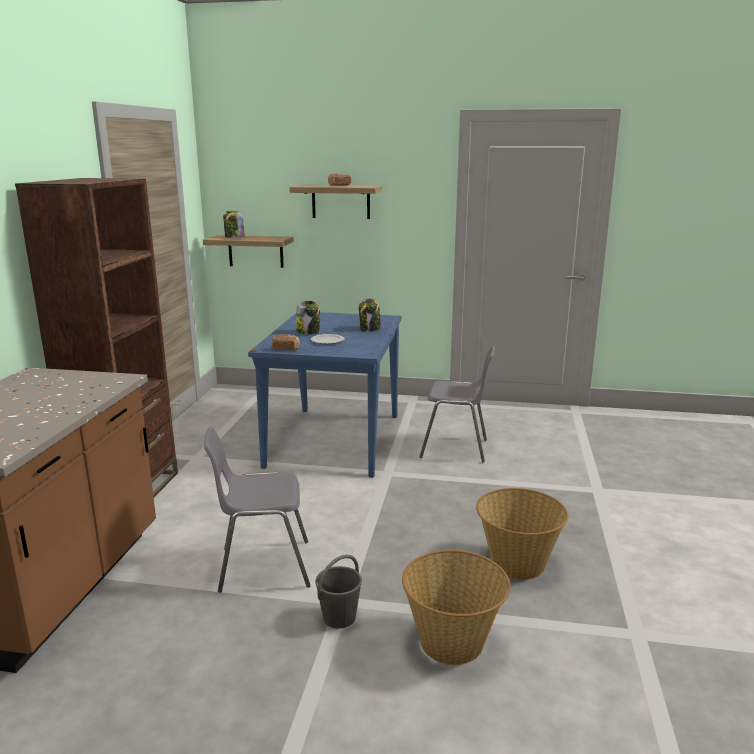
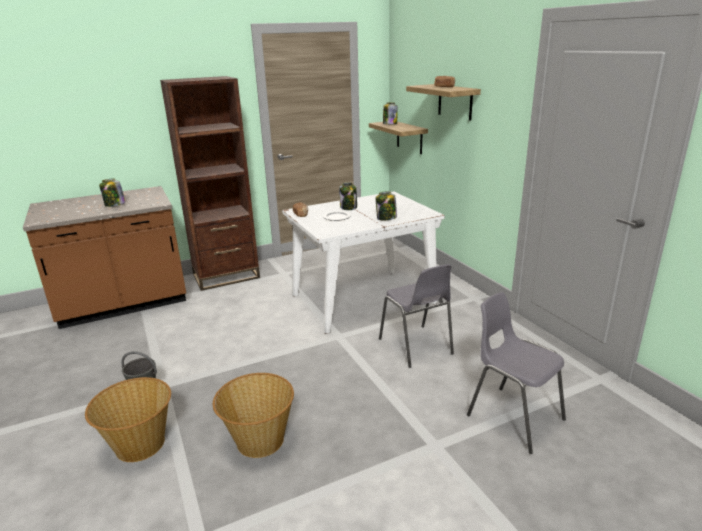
camera: 55 degrees right, 5 degrees up
(55, 400) = (114, 205): none -> jar
(262, 566) = (181, 345): grey chair -> grey chair (513, 416)
(334, 440) = (362, 299): blue dining table -> white dining table

